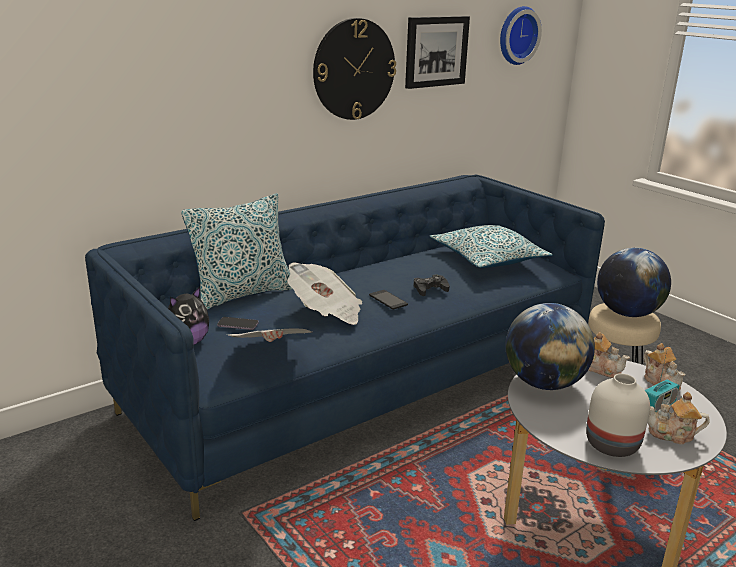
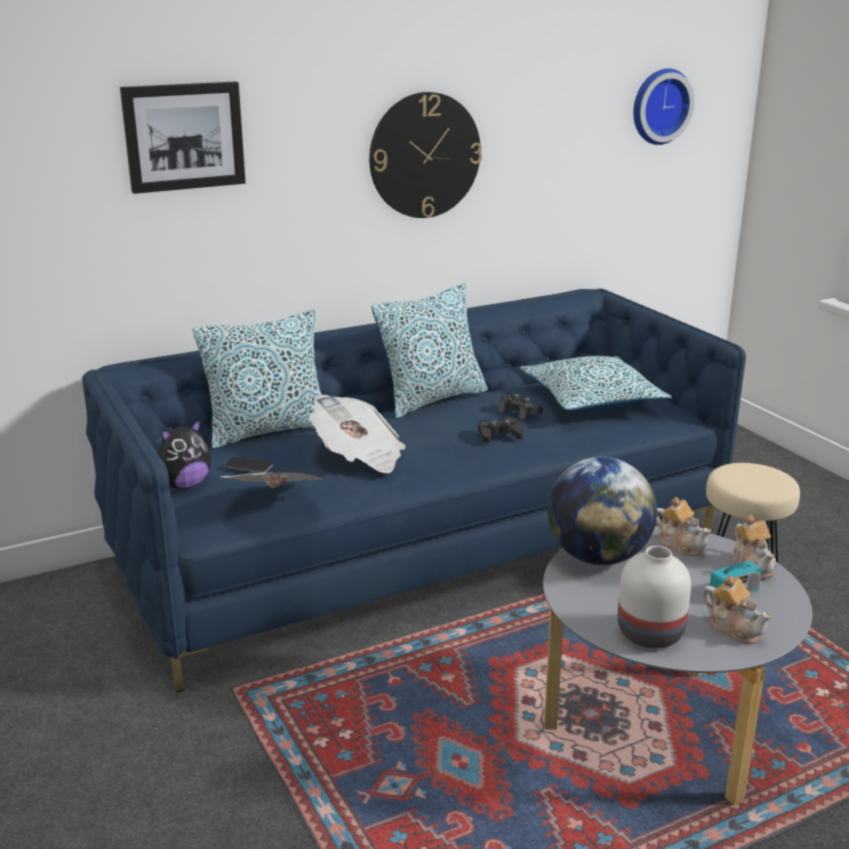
camera: 10 degrees right, 0 degrees up
(366, 263) = (432, 399): none -> pillow
(388, 300) = (440, 446): phone -> none
(435, 51) = (539, 130): picture -> picture (184, 136)
(438, 270) = (519, 412): none -> black game controller
(627, 313) = (756, 478): globe -> none
(672, 435) = (734, 628): teapot -> teapot turned 150 degrees counterclockwise

